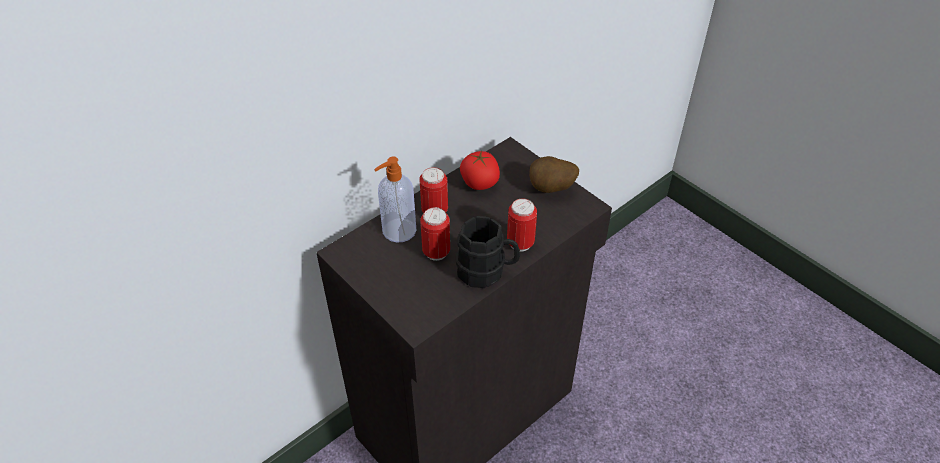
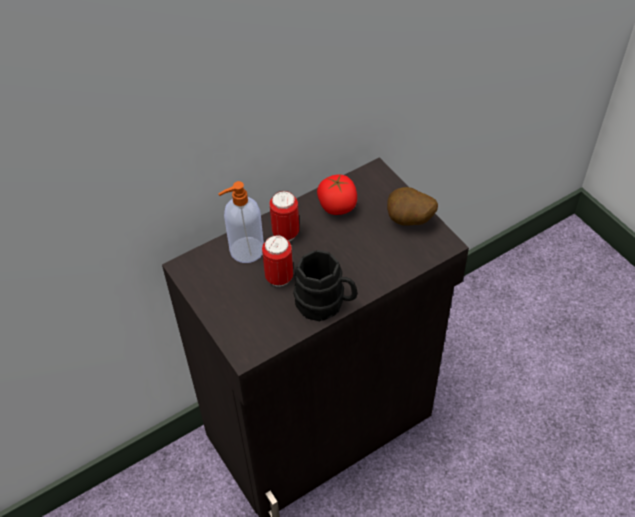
camera: 10 degrees right, 5 degrees up
(520, 243) = (365, 277): can -> none

